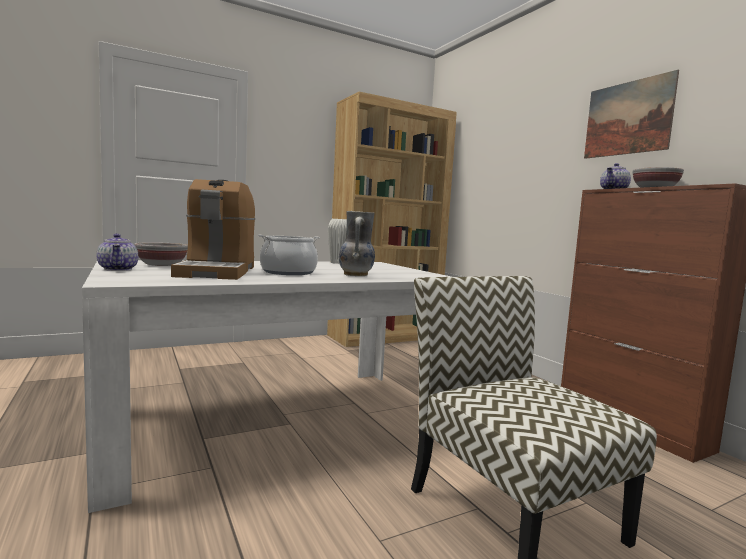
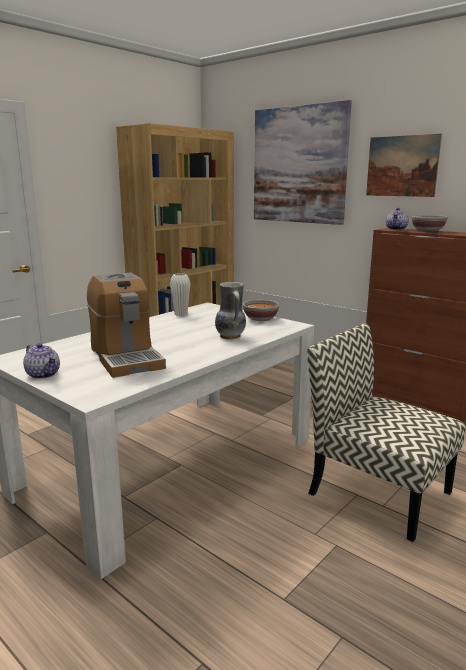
camera: 20 degrees left, 10 degrees up
(162, 265) = (59, 356): bowl -> bowl (261, 319)
(288, 272) = (178, 345): cooking pot -> none
(515, 136) = (299, 165): none -> picture

